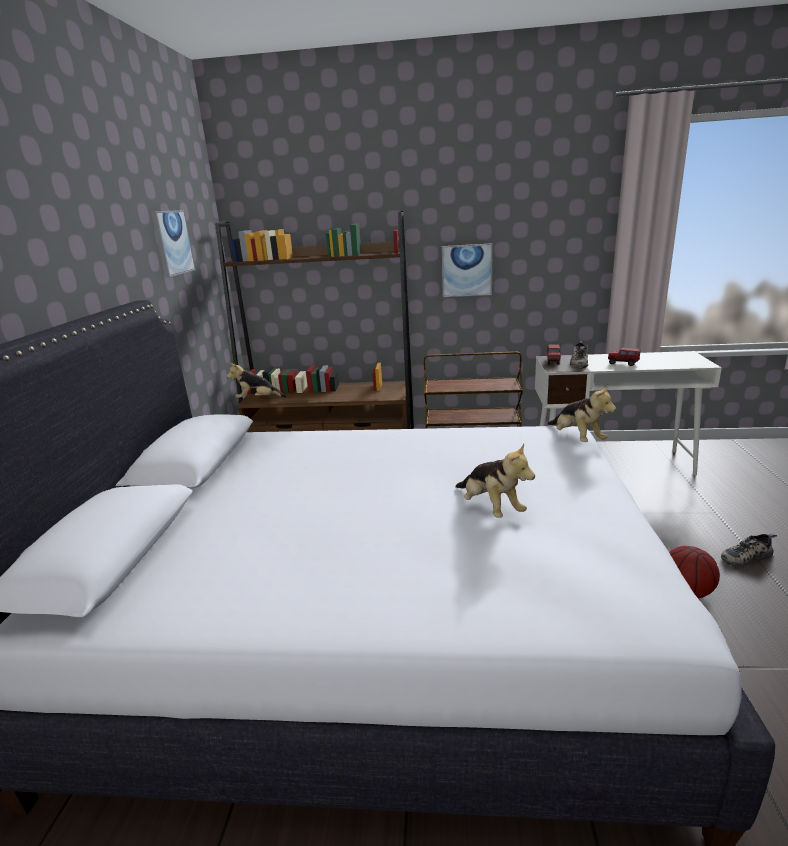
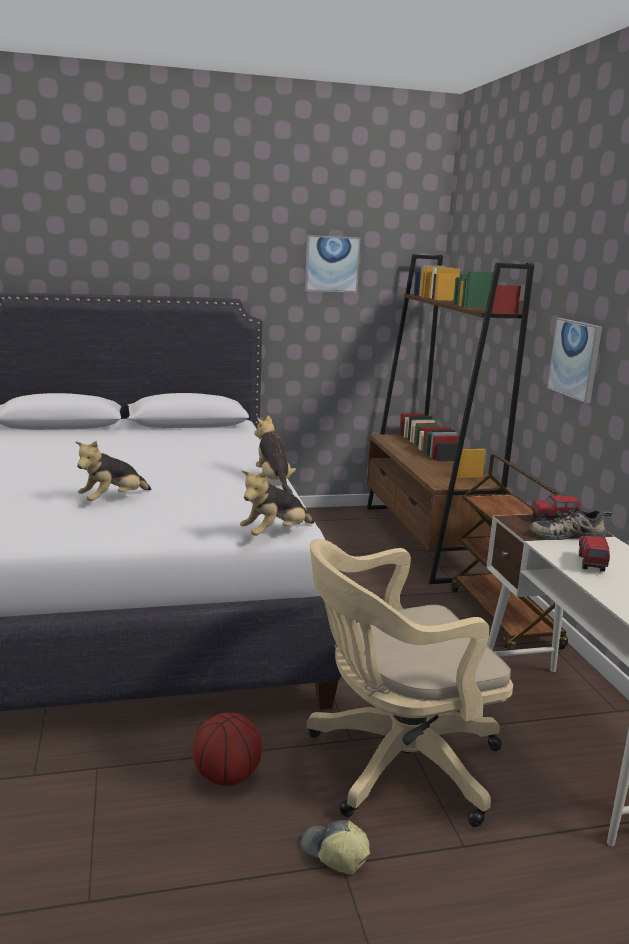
camera: 70 degrees right, 5 degrees down
(258, 399) = (386, 438): plush toy -> plush toy (274, 481)
(649, 521) = (394, 764): none -> beige office chair
(745, 555) = (334, 854): shoe -> cap

